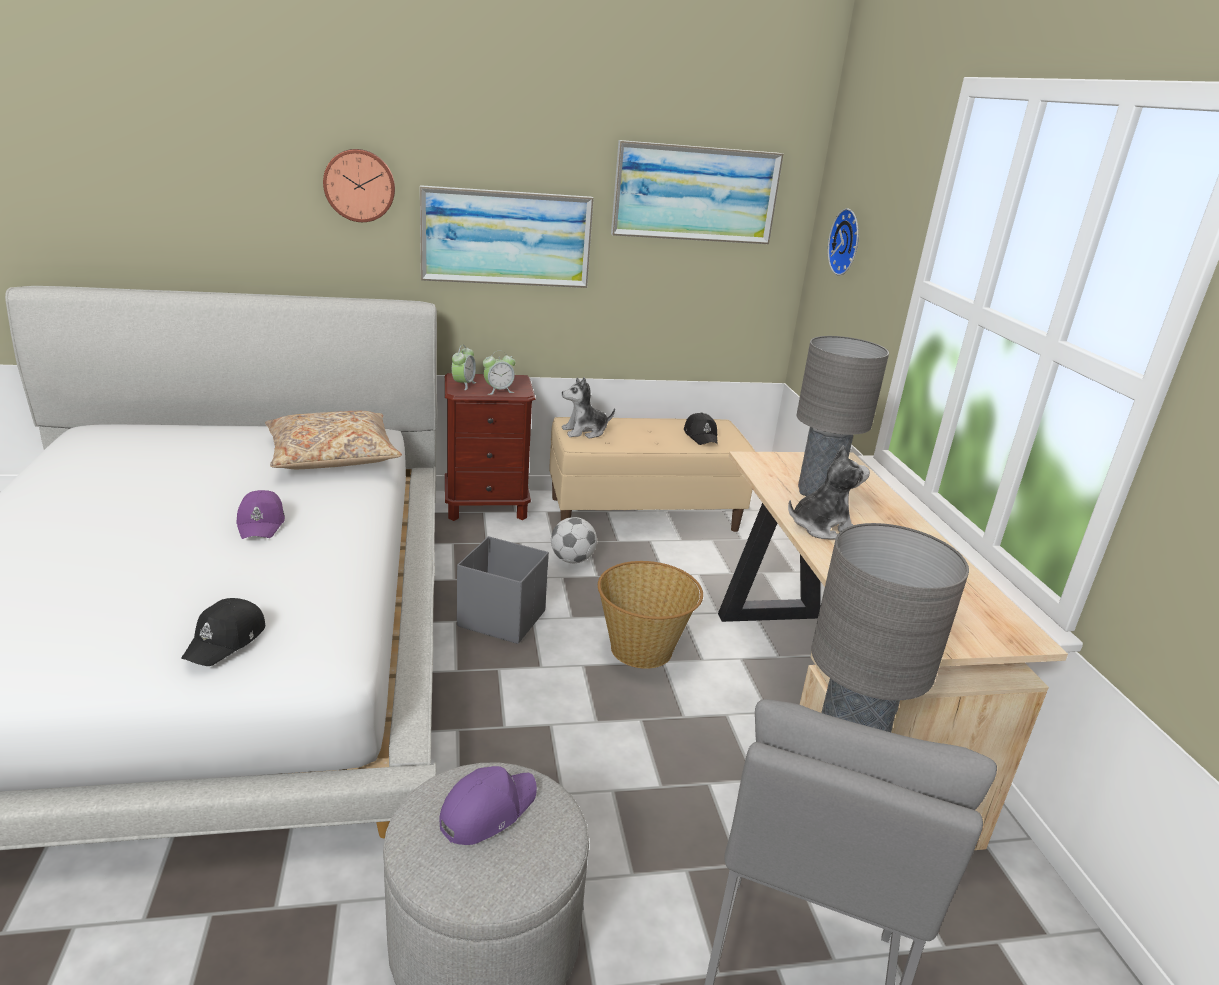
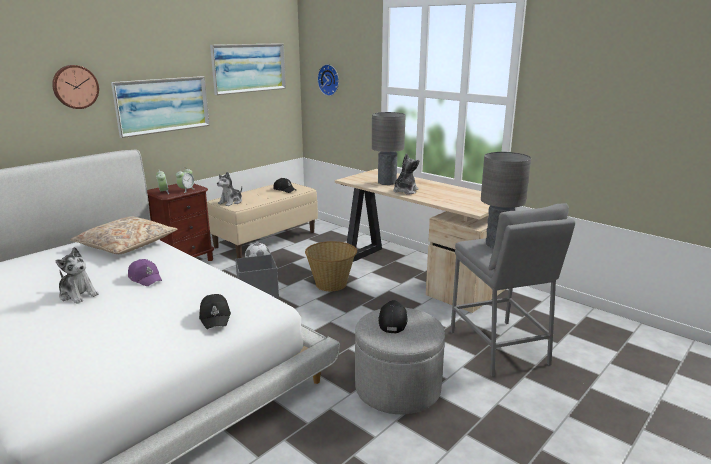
camera: 35 degrees left, 5 degrees down
(159, 514) = (78, 294): none -> plush toy
(487, 810) = (392, 321): purple cap -> black cap

